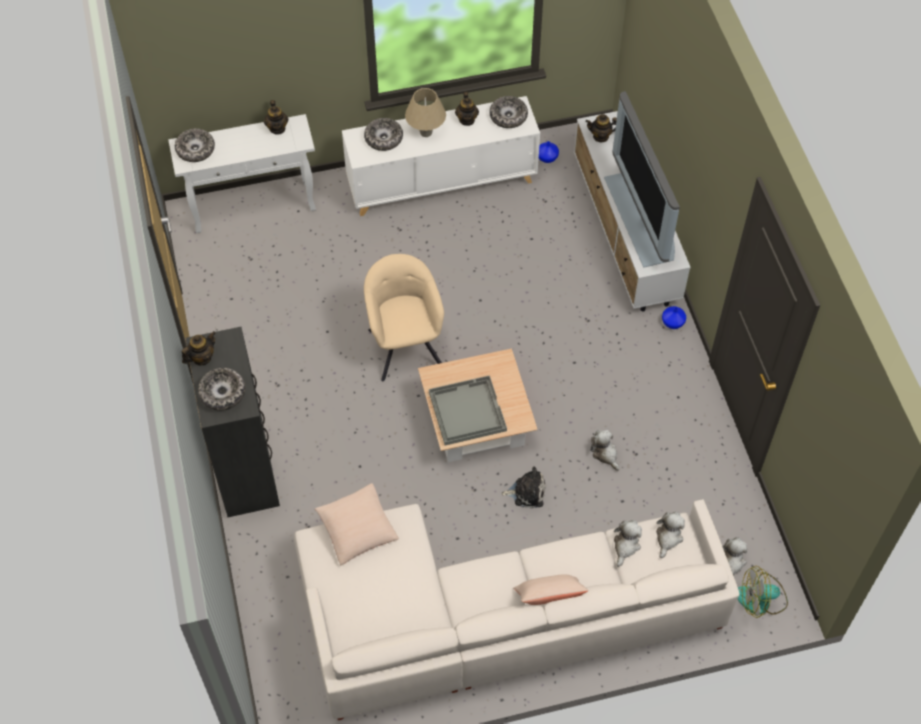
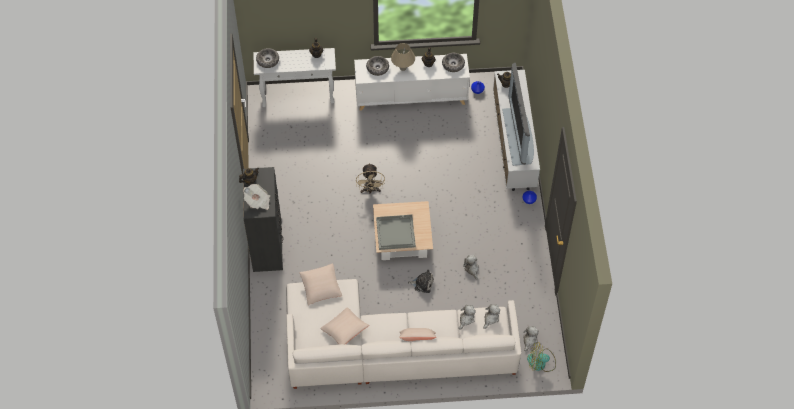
camera: 10 degrees right, 0 degrees up
(222, 393) = (258, 201): bowl -> newspaper
(405, 345) = (370, 190): beige armchair -> beige fan
(415, 601) = (344, 330): none -> beige pillow

